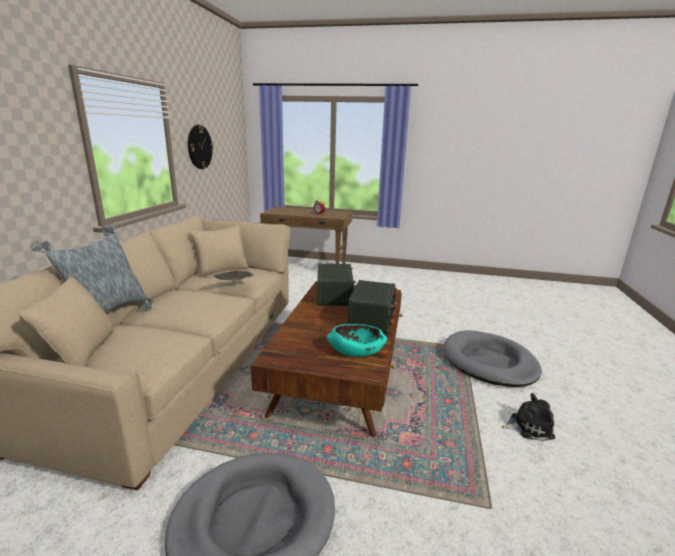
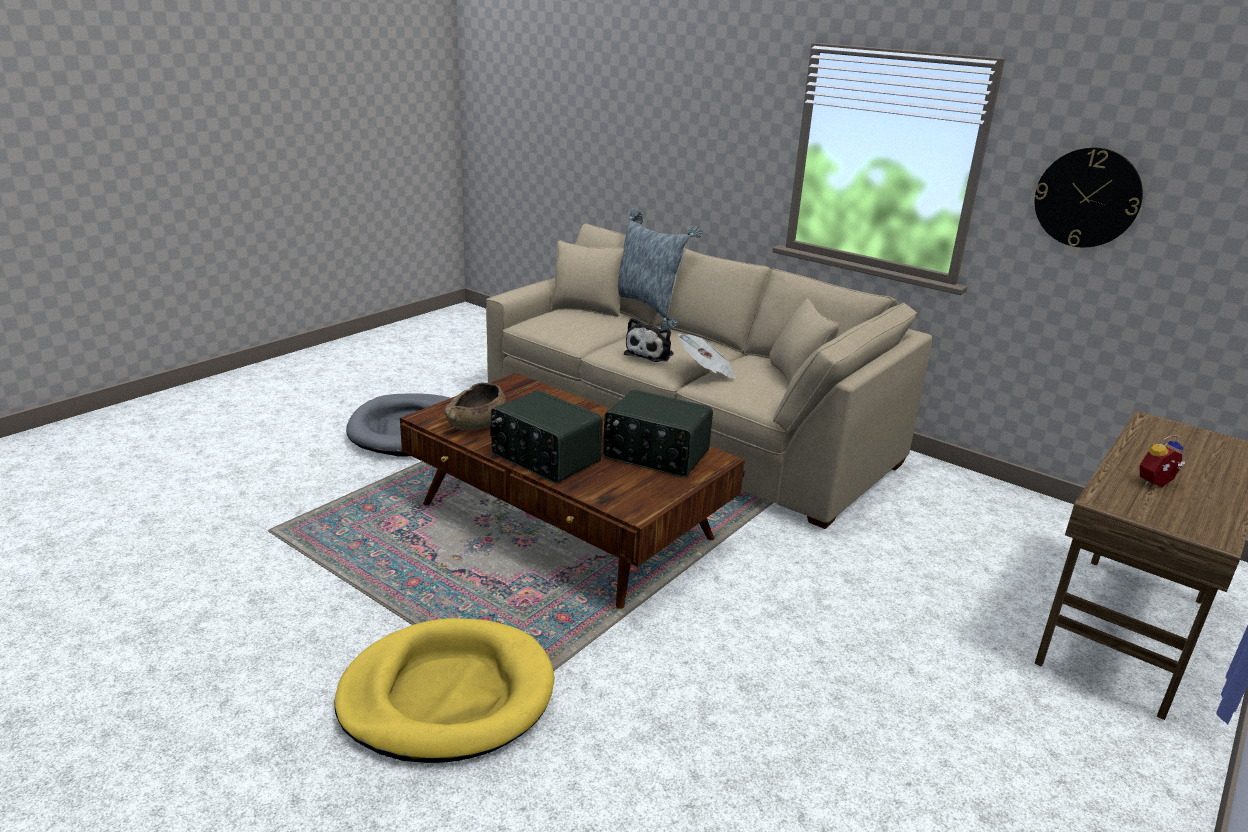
camera: 115 degrees right, 5 degrees up
(356, 351) = (476, 423): turquoise bowl -> brown bowl
(489, 362) = (447, 695): grey dog bed -> yellow dog bed
(528, 426) = (292, 627): plush toy -> plush toy (650, 354)

